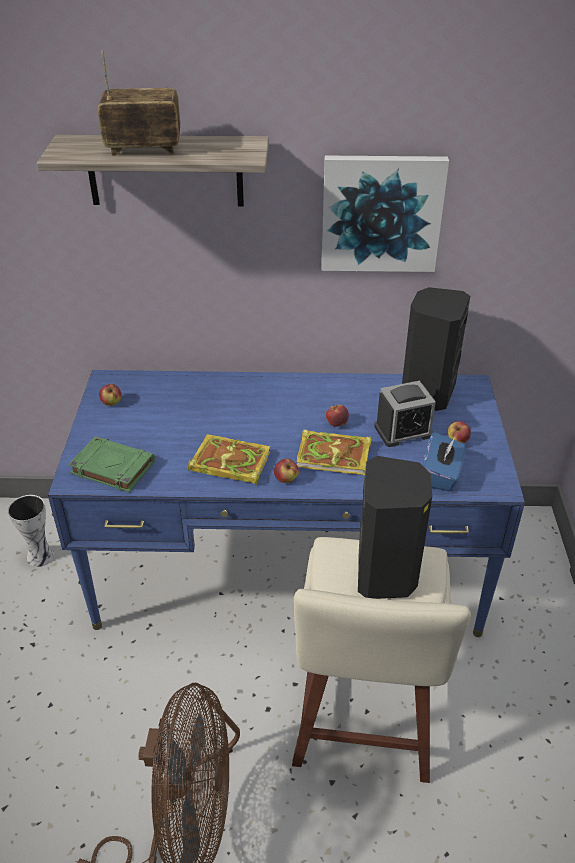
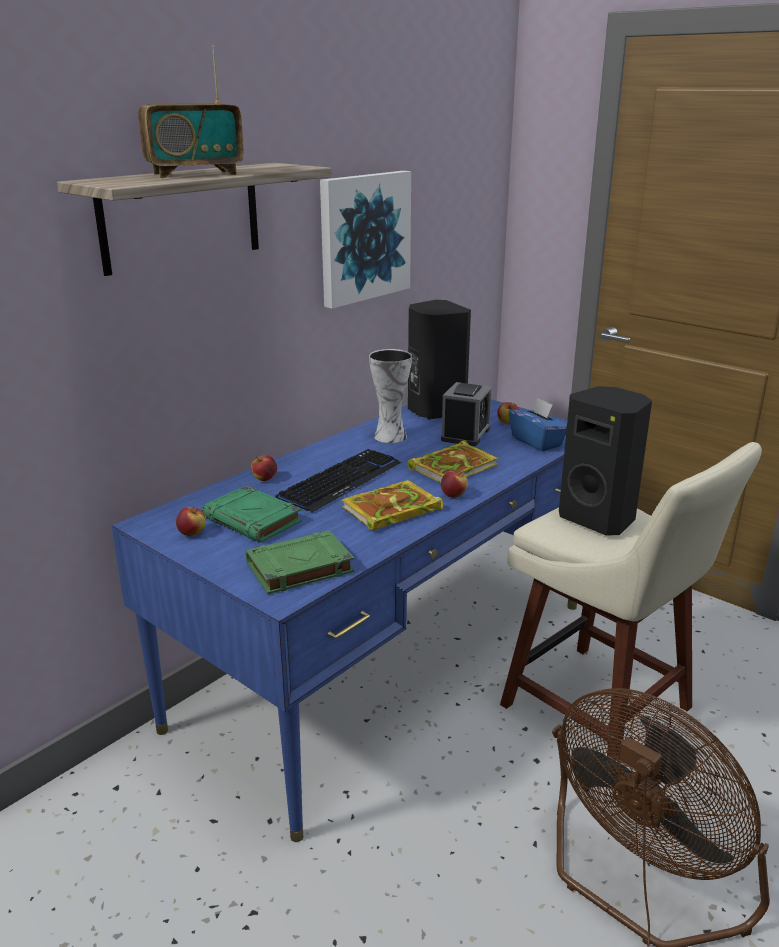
camera: 50 degrees left, 15 degrees down
(41, 555) = (125, 836): vase -> vase (389, 436)
(144, 149) = (194, 174): radio -> radio turned 150 degrees counterclockwise
(152, 415) = (253, 520): none -> green book
(246, 418) = (340, 481): none -> keyboard
(336, 424) = (415, 452): apple -> apple (264, 479)

